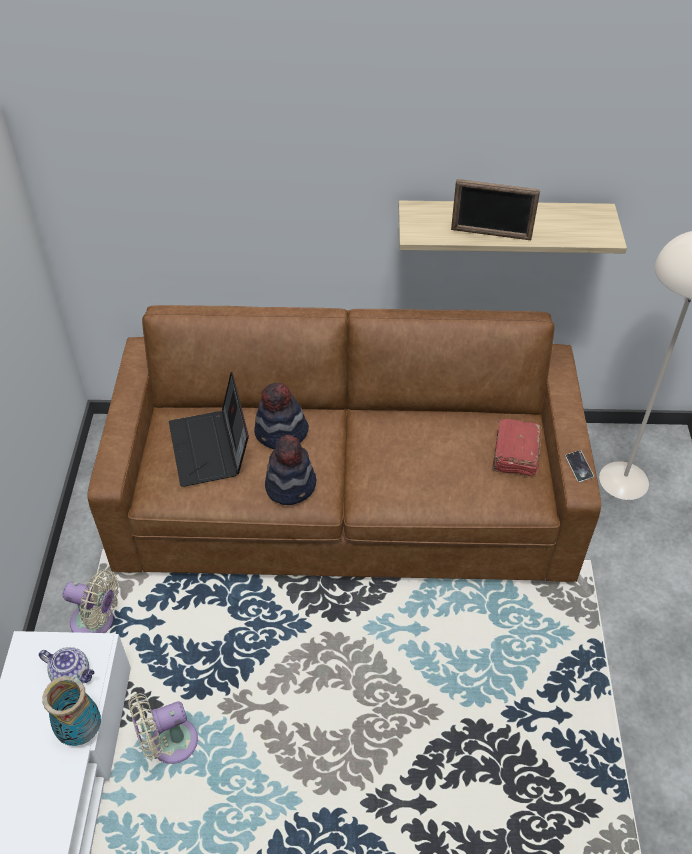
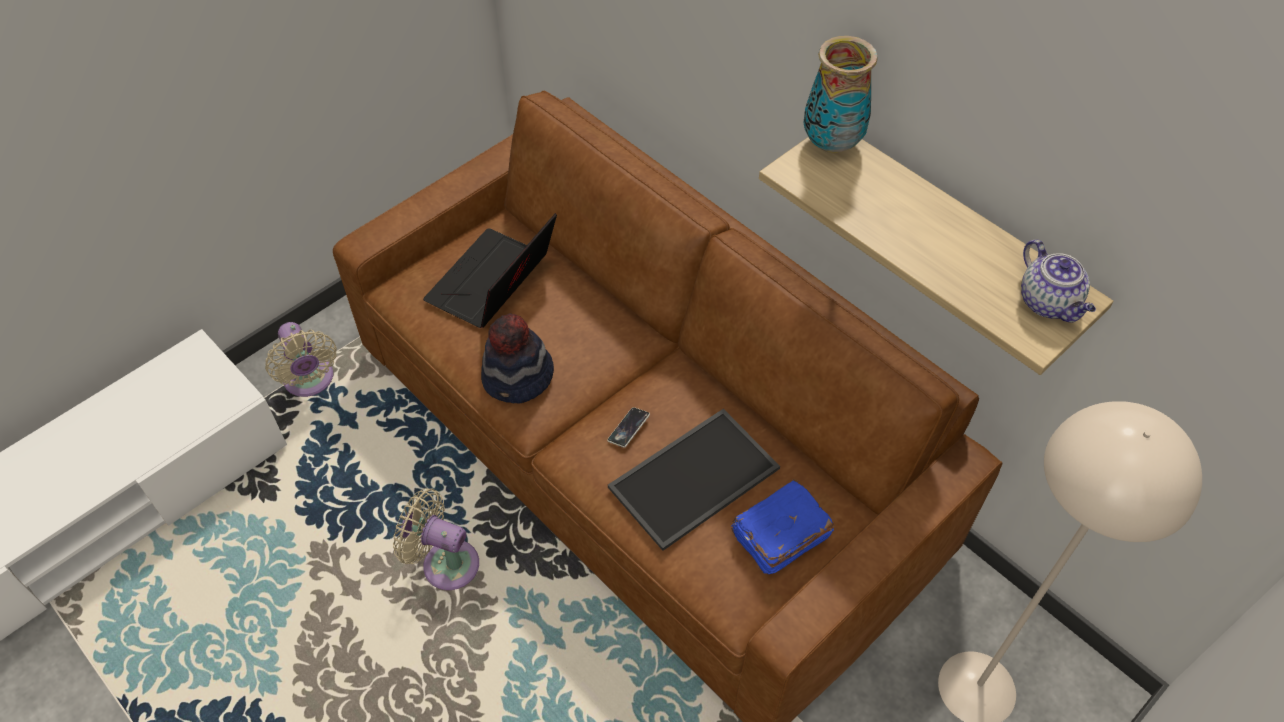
camera: 45 degrees right, 5 degrees up
(73, 675) = (195, 404): teapot -> teapot (1049, 303)
(81, 731) = (147, 458): vase -> vase (831, 144)
(168, 743) = (243, 538): beige fan -> beige fan (445, 563)
(281, 433) = (573, 319): hat -> none
(446, 462) = (694, 480): none -> tray
(491, 234) = (883, 230): picture frame -> none
(514, 455) = (779, 536): red book -> blue book
(578, 467) = (816, 609): phone -> phone (628, 429)

